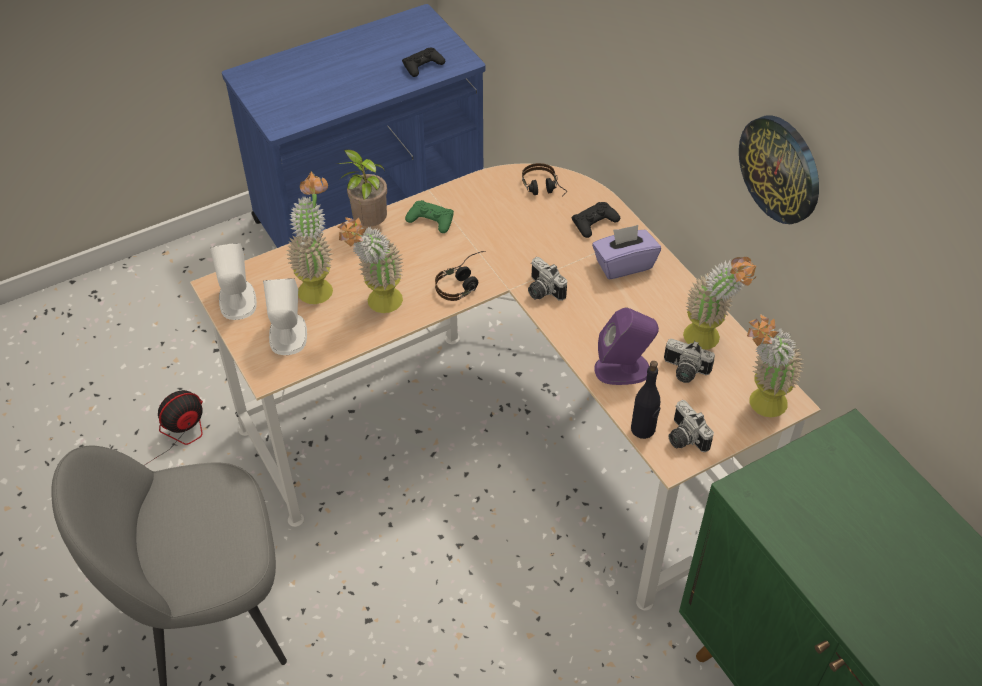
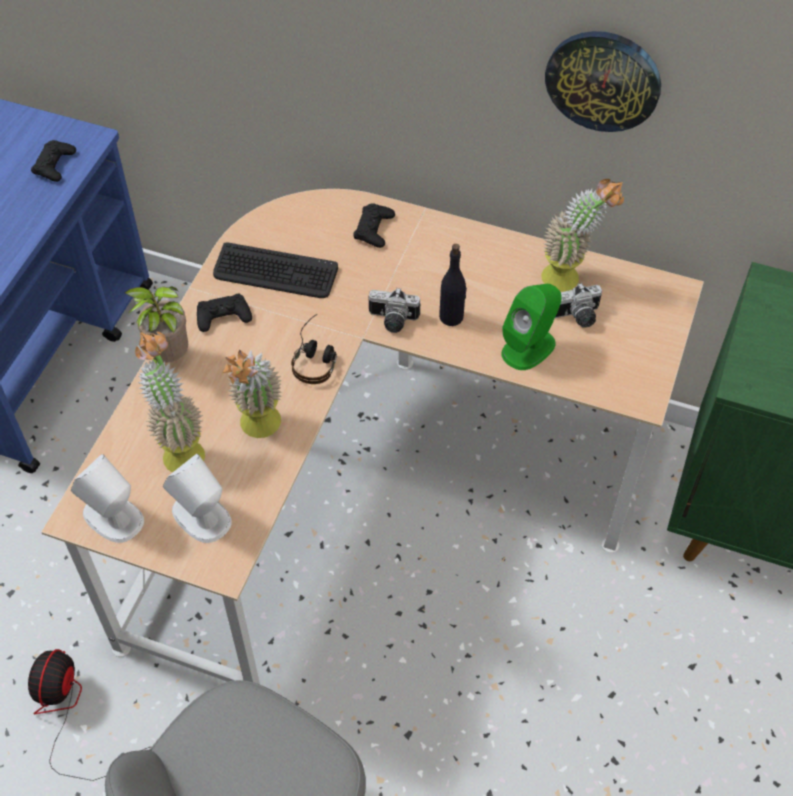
camera: 40 degrees left, 5 degrees up
(431, 220) = (223, 316): green game controller -> black game controller
(494, 212) = (275, 272): none -> keyboard
(544, 191) = (299, 225): headphones -> none
(623, 264) = (436, 253): purple tissue box -> none
(623, 369) = (529, 347): purple speaker -> green speaker
(643, 429) = (595, 389): black bottle -> black bottle (451, 317)
(683, 438) = (632, 375): camera -> none
(759, 406) = (660, 308): potted plant -> none

